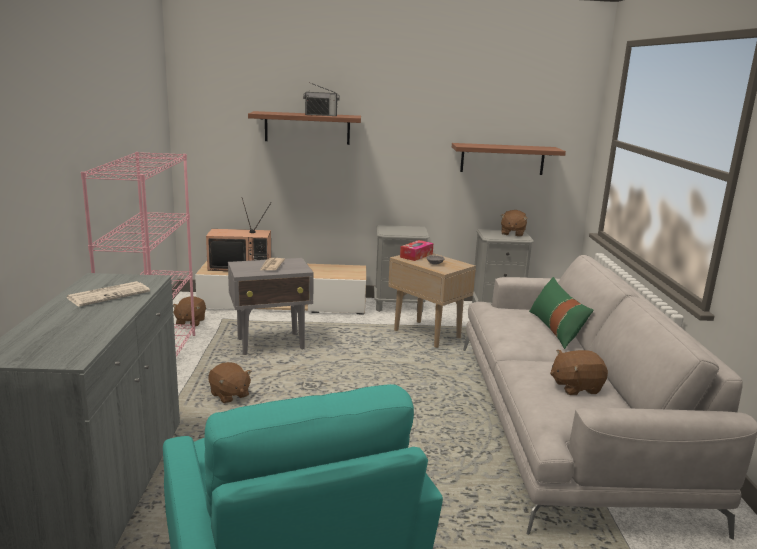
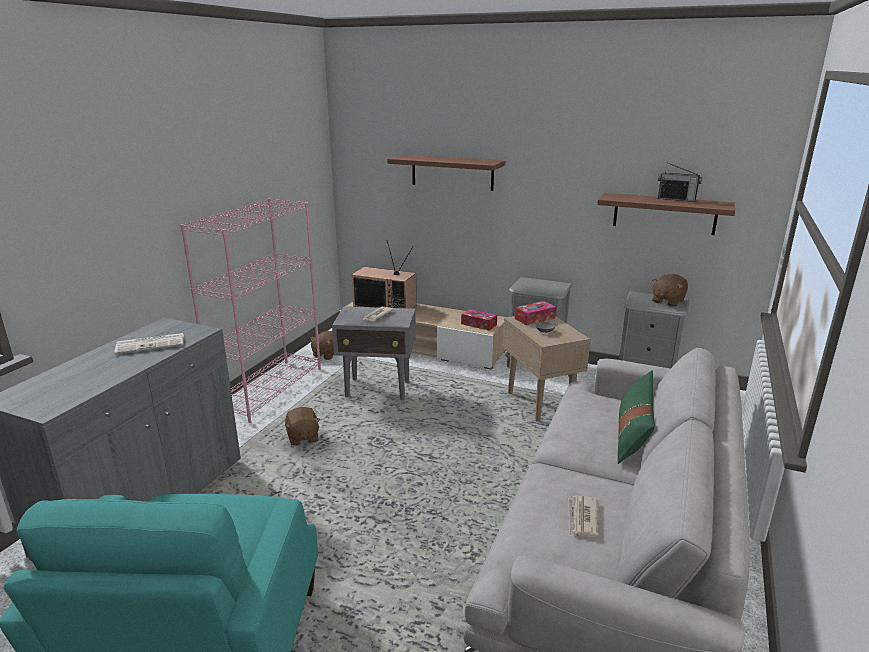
camera: 25 degrees right, 5 degrees up
(321, 115) = (458, 161): radio -> radio (676, 199)
(345, 273) = (479, 324): none -> tissue box
(575, 387) = (582, 519): brown plush toy -> newspaper

